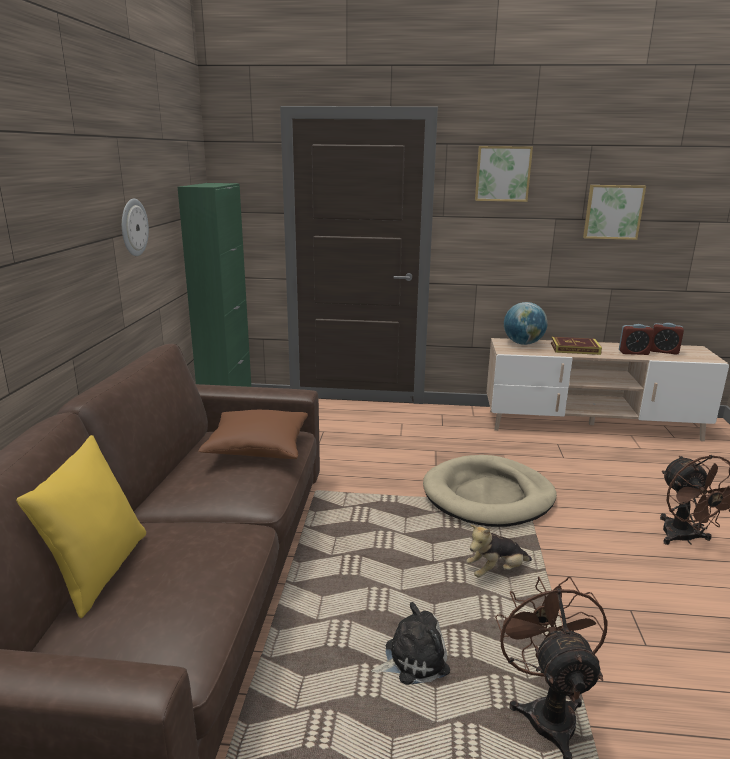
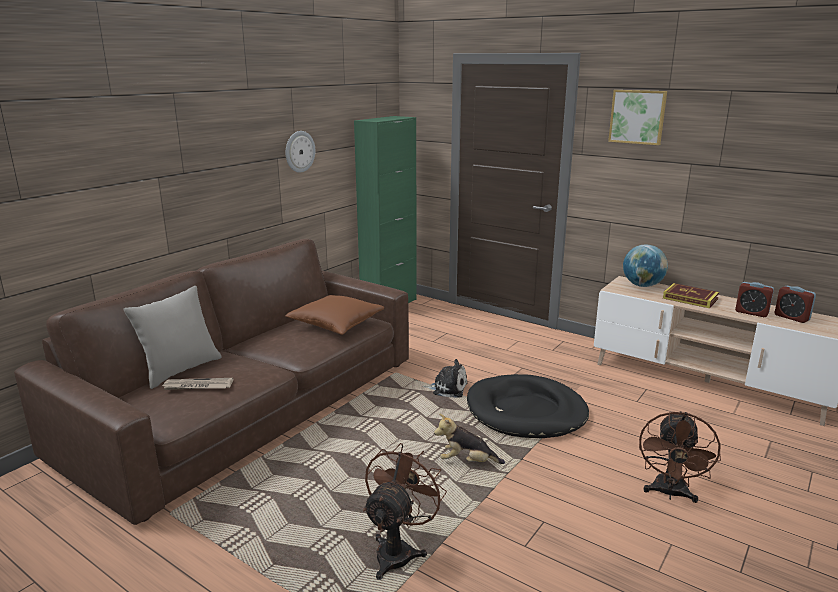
camera: 30 degrees right, 0 degrees up
(98, 571) = (180, 370): yellow pillow -> grey pillow
(169, 589) = (197, 386): none -> newspaper
(411, 659) = (346, 490): plush toy -> plush toy (447, 388)
(488, 496) = (526, 411): beige dog bed -> black dog bed
(613, 212) = (752, 161): picture -> none

